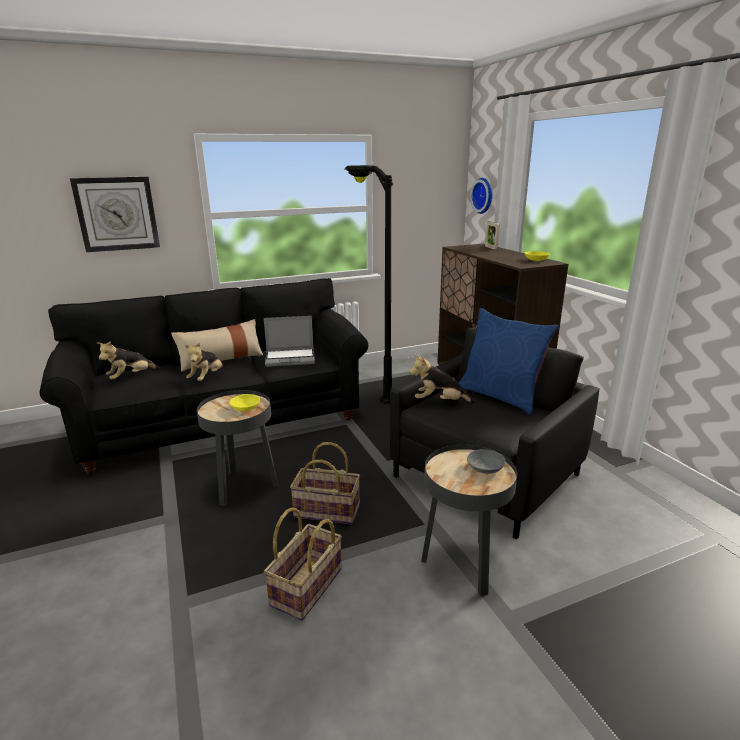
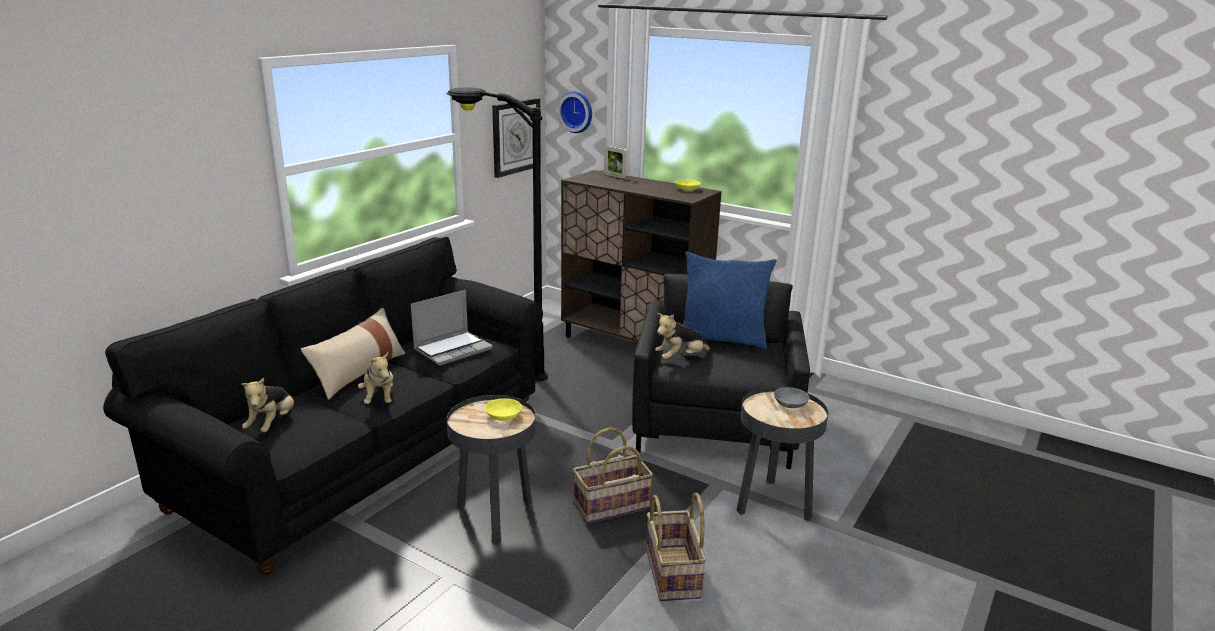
camera: 35 degrees left, 0 degrees up
(117, 214) = (161, 186): wall clock -> wall clock (516, 137)

